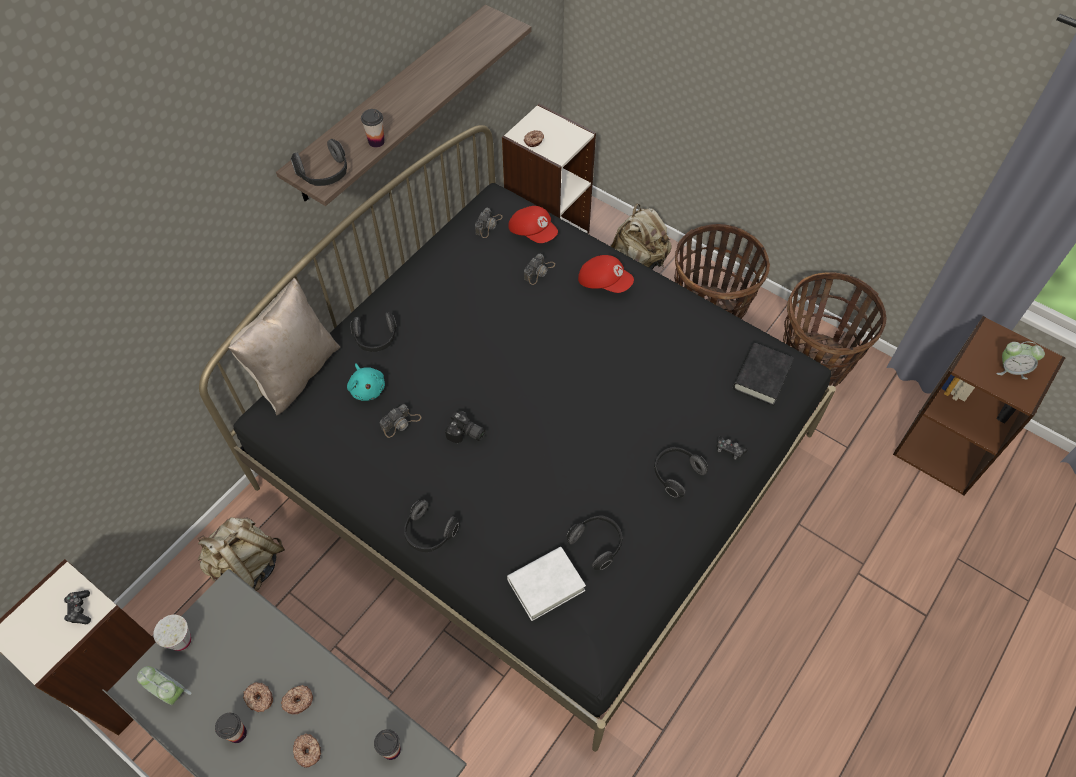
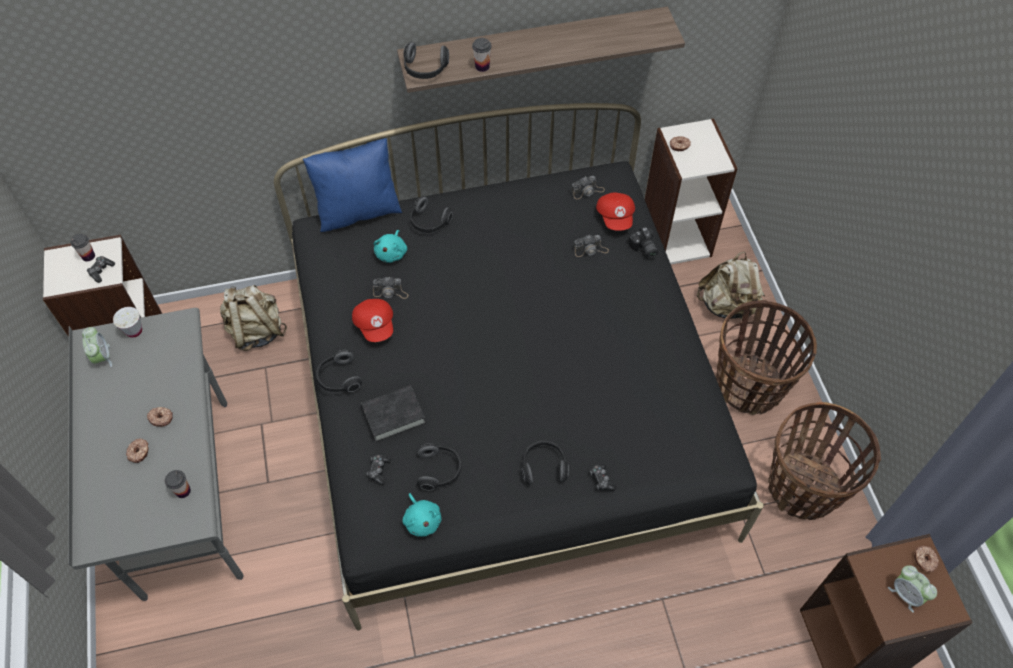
camera: 40 degrees right, 0 degrees up
(237, 733) = (113, 410): cup -> cup (88, 256)
(259, 699) = (142, 399): donut -> donut (924, 560)
(295, 372) = (358, 210): beige pillow -> blue pillow
(466, 434) = (425, 330): camera -> camera (643, 249)
(546, 585) = (379, 470): white book -> game controller
(604, 282) = (633, 290): red cap -> red cap (375, 325)
(623, 597) = (422, 520): none -> turquoise plush toy
(761, 377) = (684, 445): black book -> black book (393, 415)

